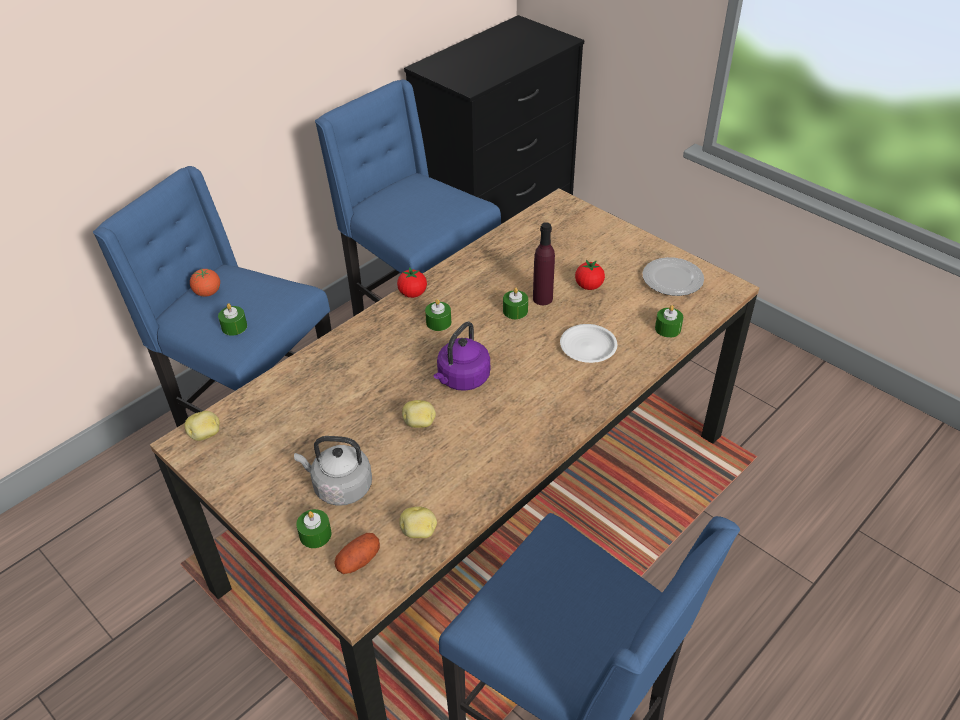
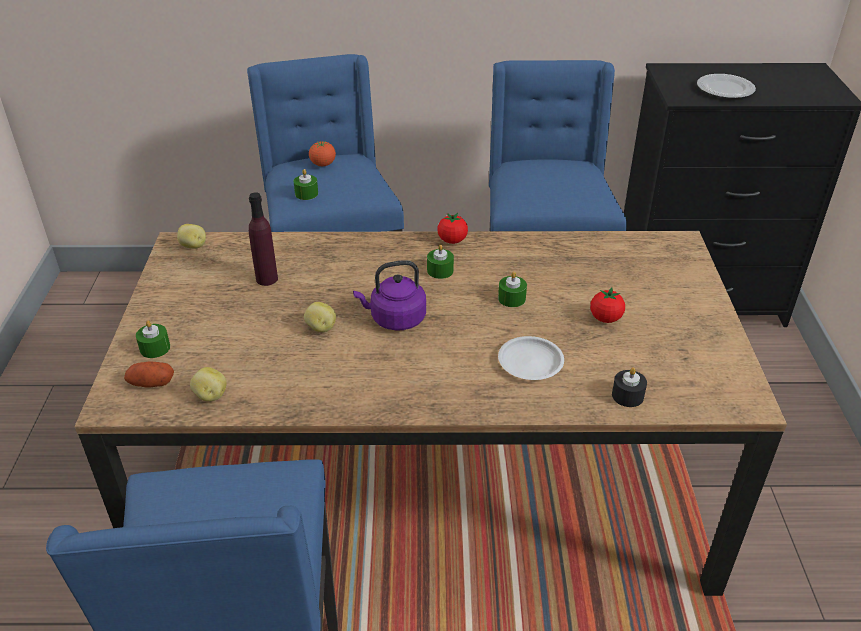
camera: 45 degrees right, 5 degrees down
(340, 487) = (212, 331): grey kettle -> none
(542, 298) = (549, 303): purple bottle -> purple bottle (267, 279)
(668, 328) = (627, 396): green candle -> black candle
(673, 279) = (698, 361): plate -> plate (725, 90)

